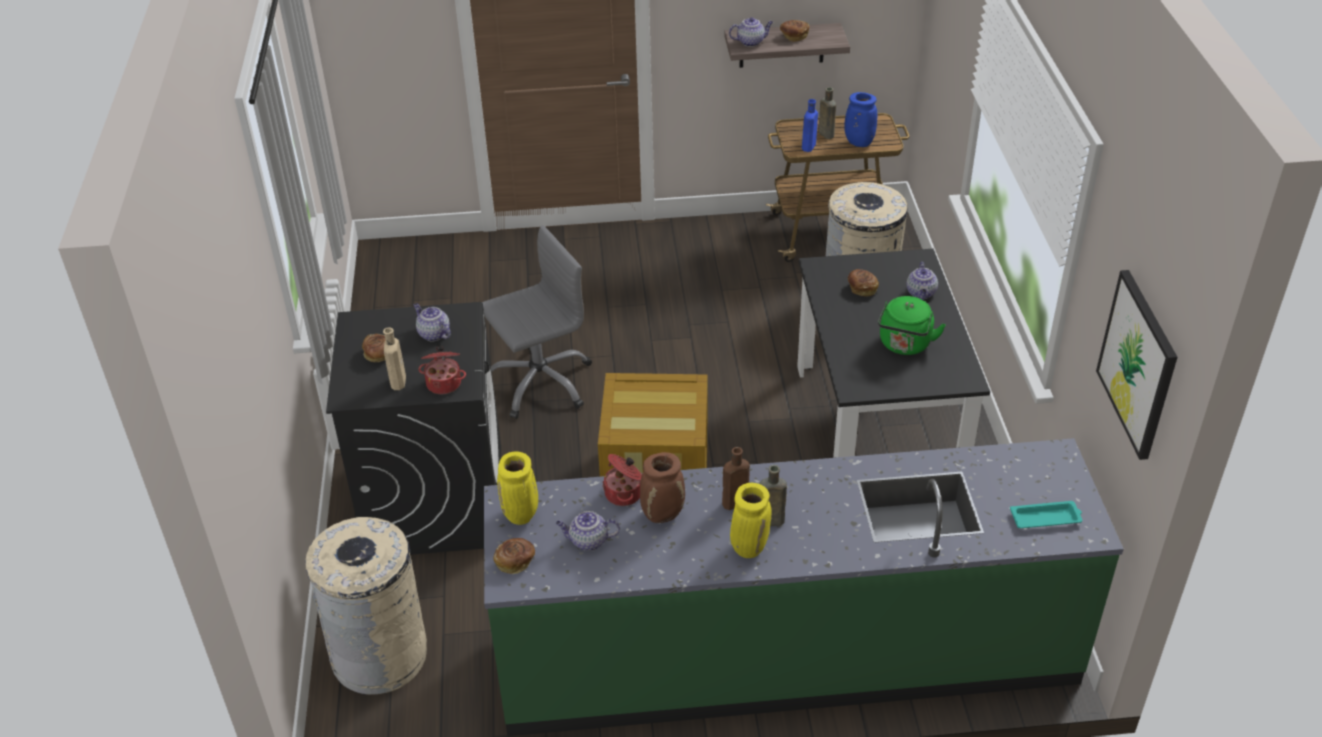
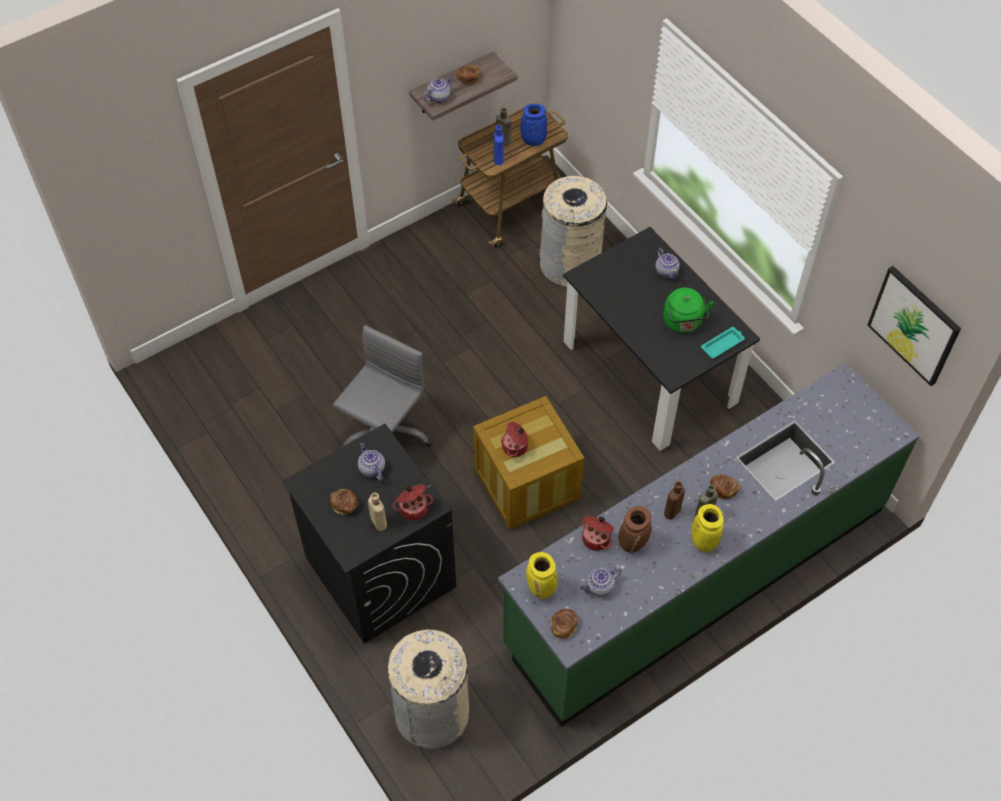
camera: 30 degrees left, 15 degrees up
(433, 334) = (371, 468): teapot -> teapot turned 45 degrees clockwise
(636, 408) = (515, 447): none -> cooking pot
(862, 288) = (624, 284): bread -> bread (723, 490)
(1046, 518) = (864, 434): turquoise tray -> turquoise tray (723, 344)

